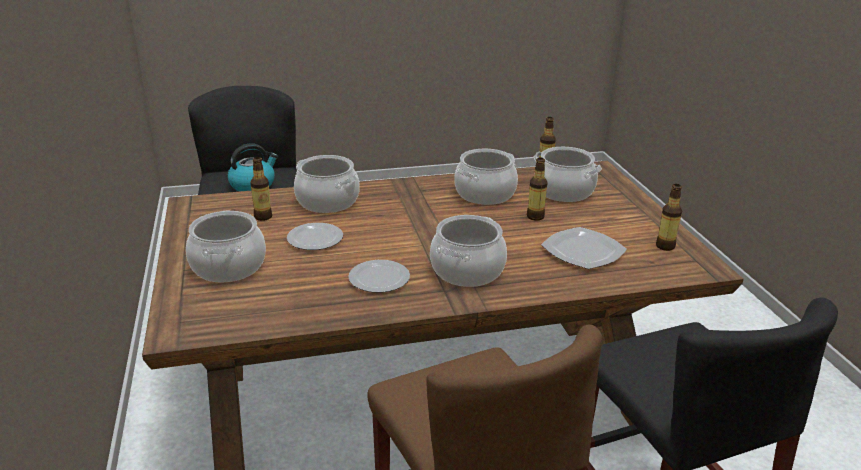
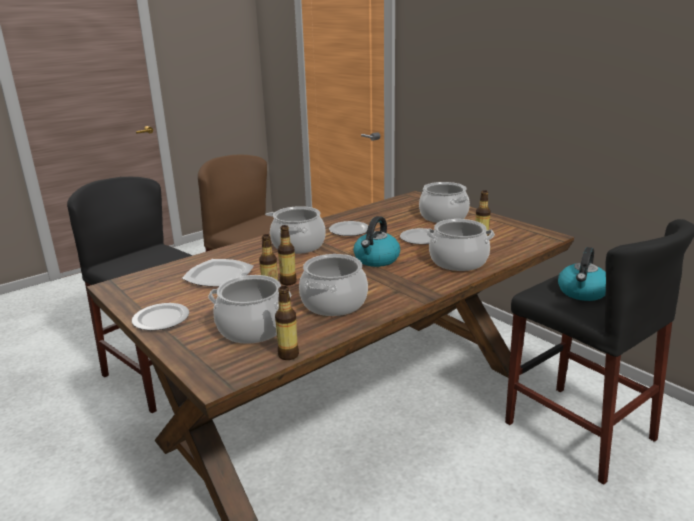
camera: 155 degrees right, 5 degrees down
(400, 225) = (376, 260): none -> kettle
(644, 218) = (161, 318): none -> plate
(665, 246) = (146, 295): bottle -> bottle (288, 282)

